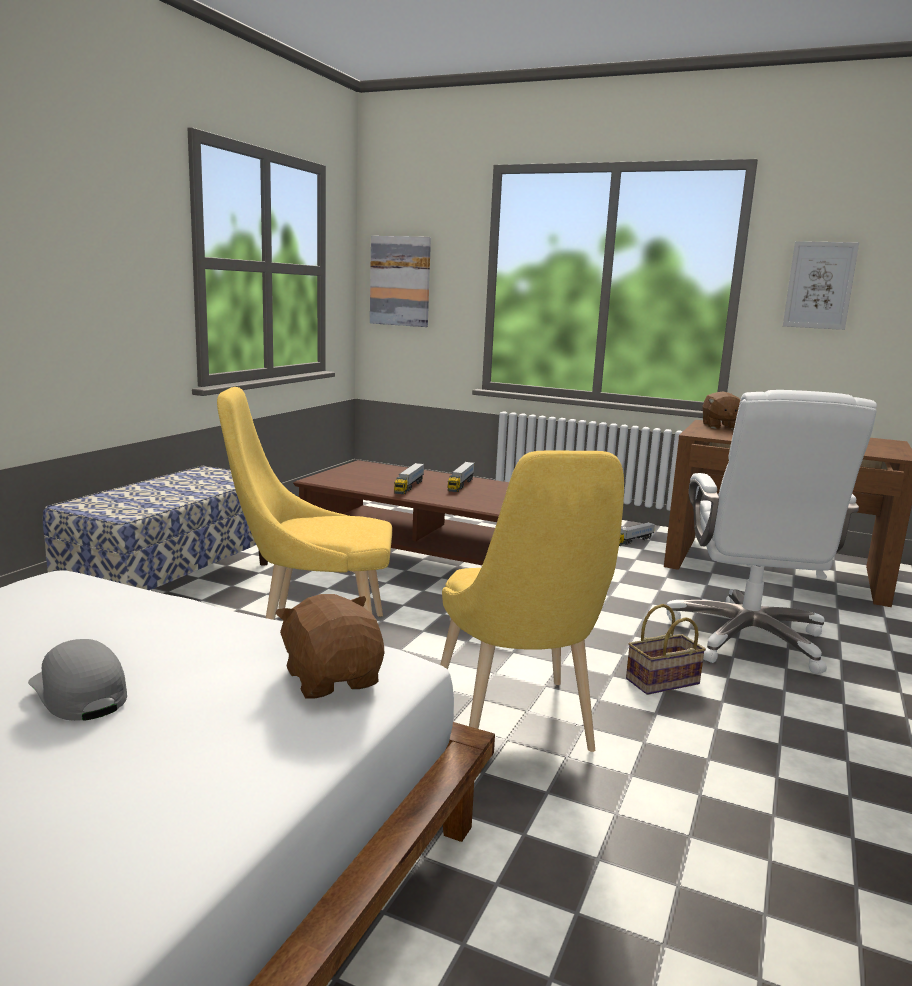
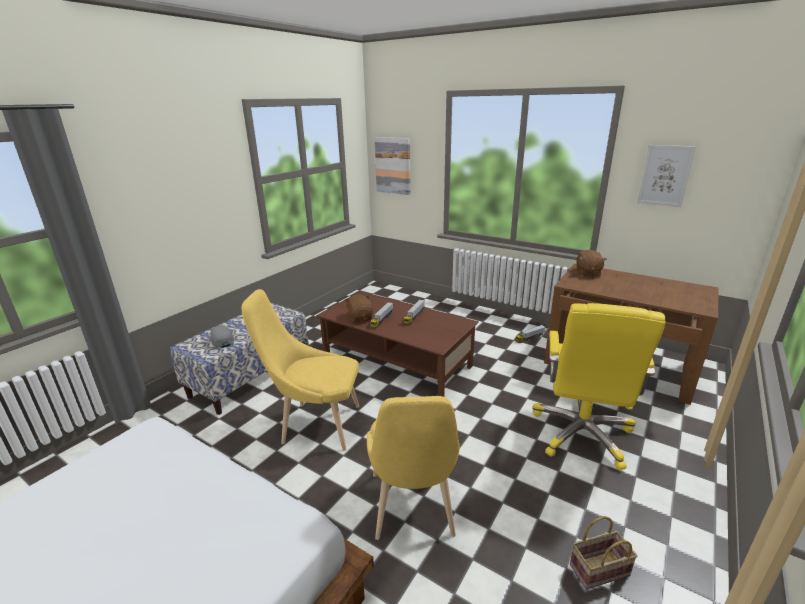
camera: 10 degrees right, 10 degrees up
(79, 692) = (116, 556): grey cap -> grey cap (221, 340)
(333, 679) = (260, 547): brown plush toy -> brown plush toy (360, 318)
(662, 682) = (514, 473): basket -> basket (598, 571)
(747, 638) = (581, 433): white office chair -> yellow office chair

